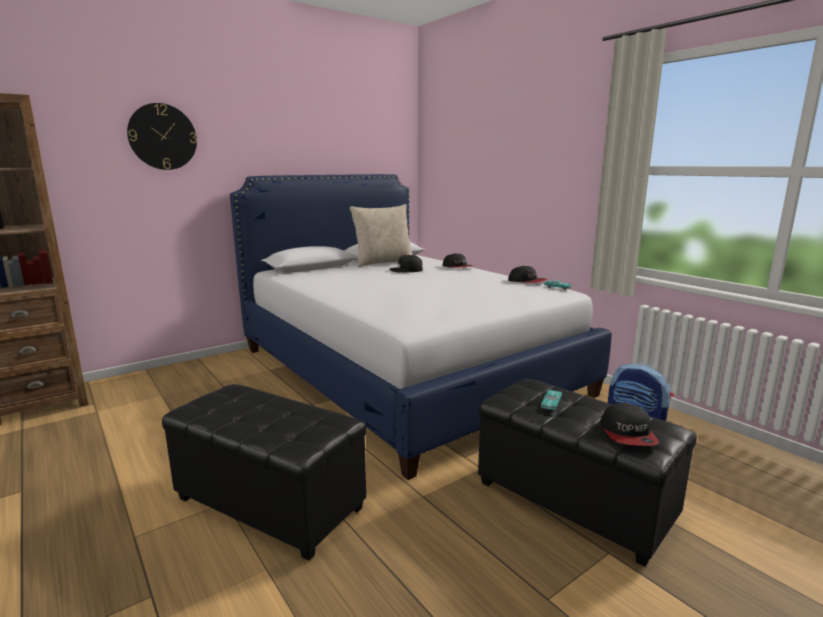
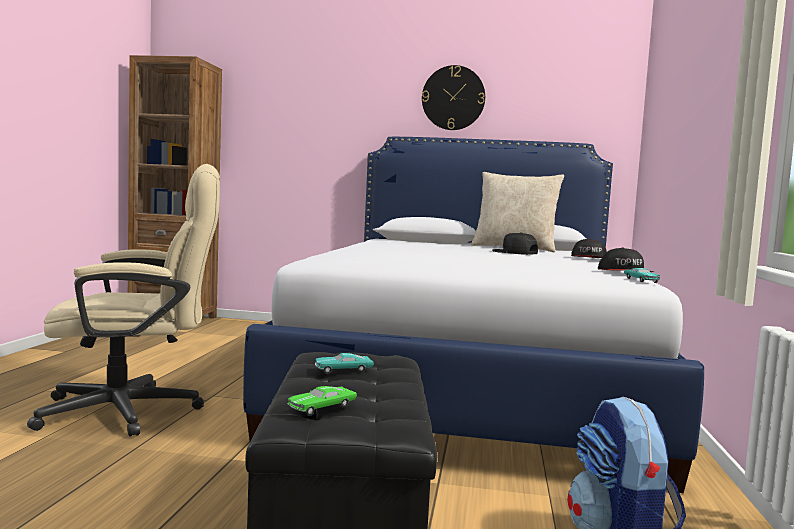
camera: 45 degrees right, 10 degrees down
(162, 137) = (318, 96): wall clock -> wall clock (453, 98)
(271, 504) = (136, 410): black ottoman -> beige office chair
(628, 434) = (321, 407): cap -> green toy car

